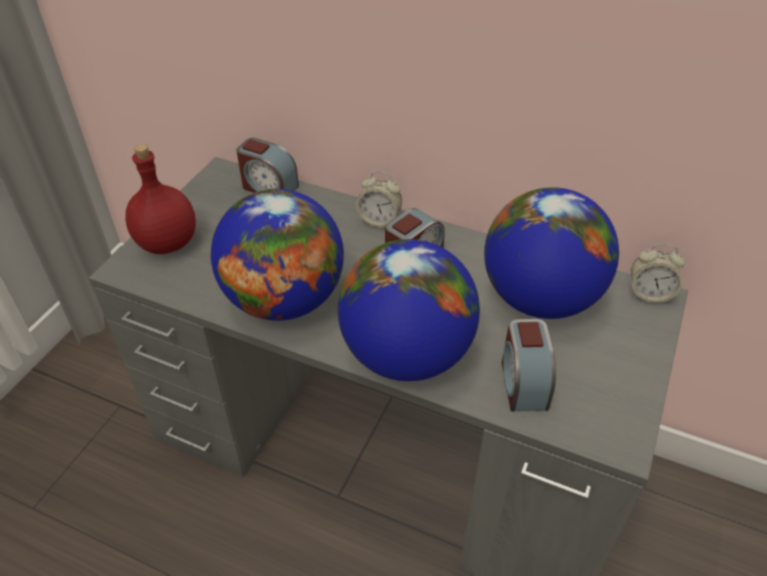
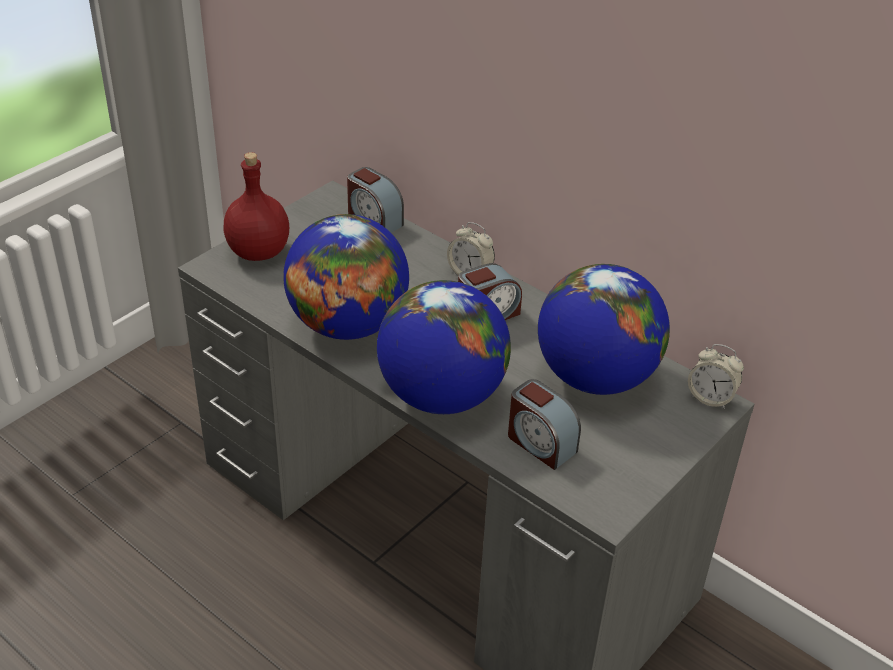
camera: 15 degrees right, 5 degrees down
(523, 383) = (540, 443): alarm clock -> alarm clock turned 60 degrees counterclockwise

